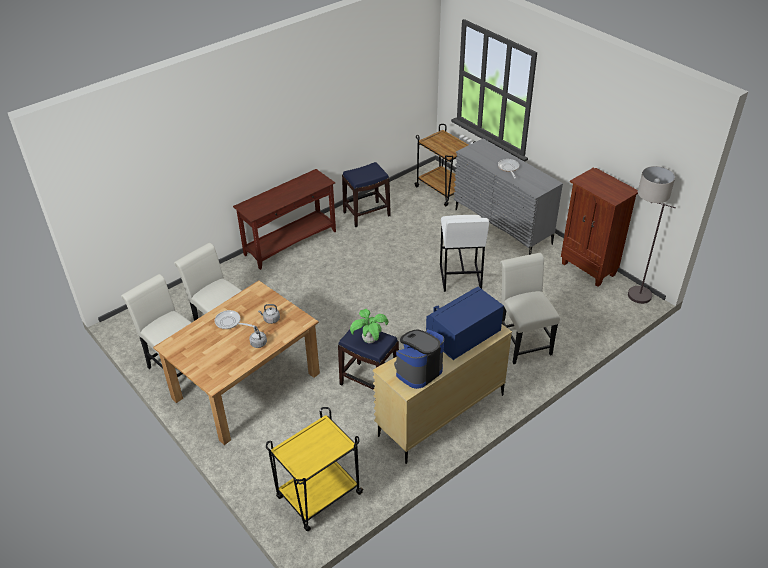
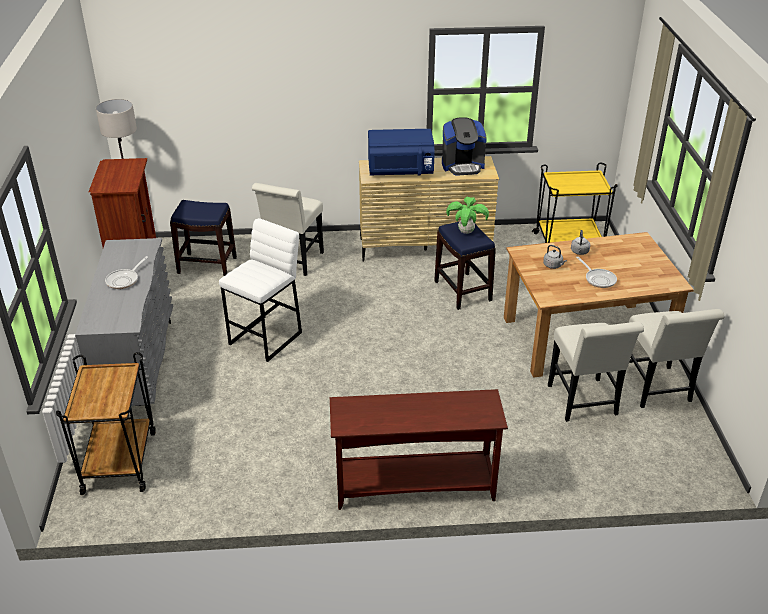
camera: 145 degrees left, 5 degrees down
(366, 214) = (267, 478): stool -> stool (207, 265)

